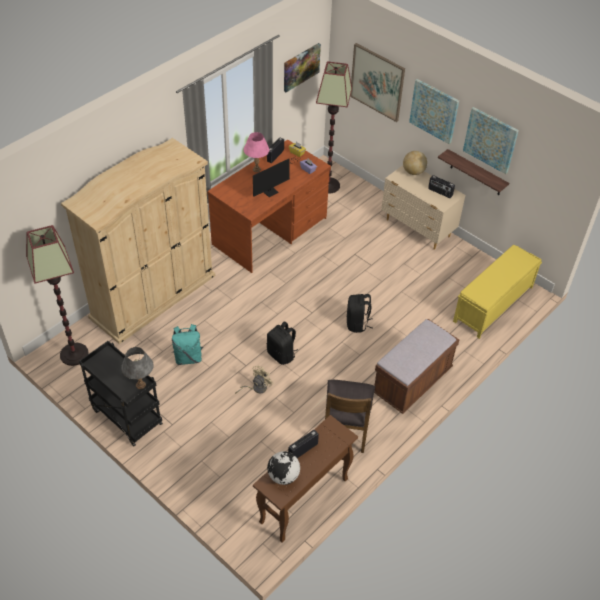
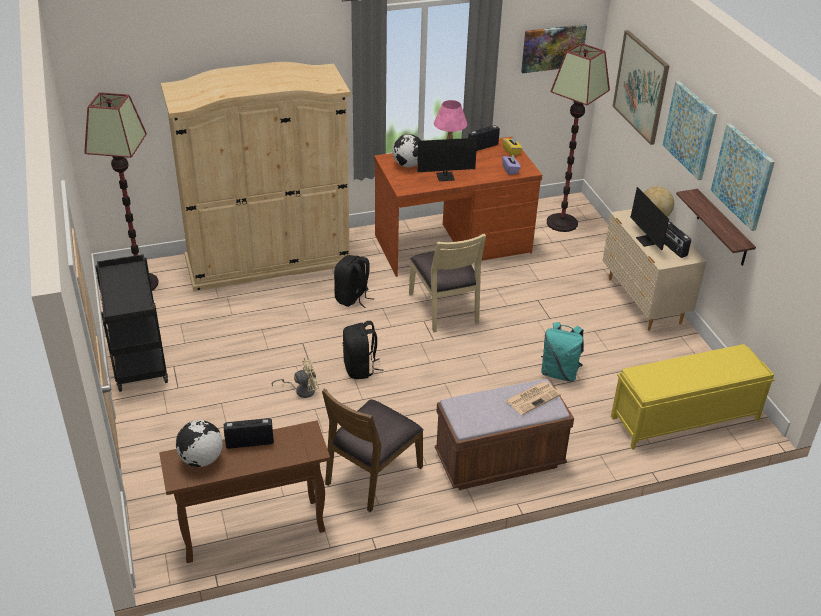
camera: 30 degrees right, 10 degrees down
(140, 385) = (138, 308): grey table lamp -> none
(188, 357) = (253, 331): turquoise backpack -> turquoise backpack (559, 373)
(237, 190) = (408, 165): none -> globe
(301, 285) = (445, 308): none -> beige chair
(357, 324) = (480, 372): black backpack -> black backpack (352, 298)
(423, 193) = (648, 242): none -> monitor
(429, 336) = (533, 397): none -> newspaper

